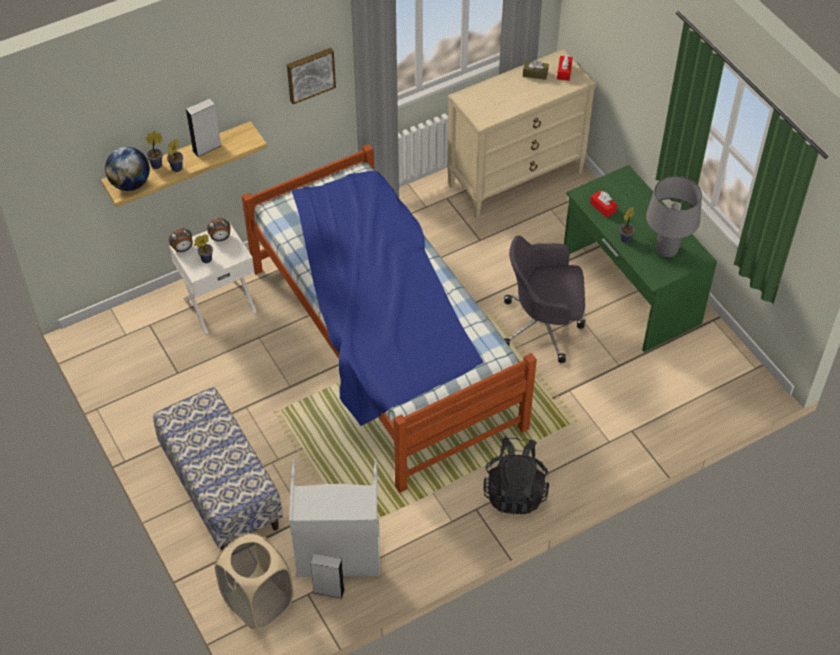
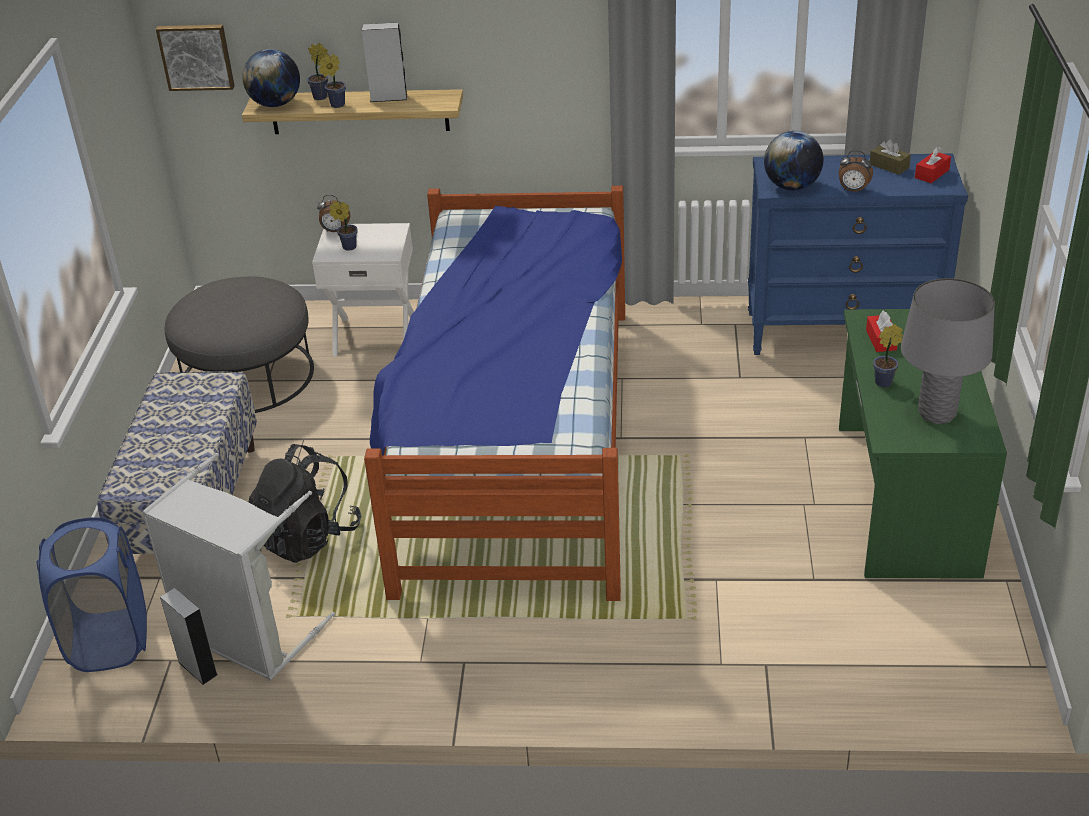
camera: 35 degrees right, 15 degrees down
(159, 374) = (248, 375): none -> grey ottoman
(220, 238) = (384, 234): alarm clock -> alarm clock (853, 190)
(258, 602) = (109, 641): beige laundry basket -> blue laundry basket
(310, 74) = (552, 48): picture -> picture (196, 56)
(491, 114) = (792, 186): none -> globe
(515, 491) = (535, 665): black backpack -> black backpack (308, 537)
(516, 178) = (843, 332): beige dresser -> blue dresser
(543, 326) = (744, 495): grey office chair -> none

